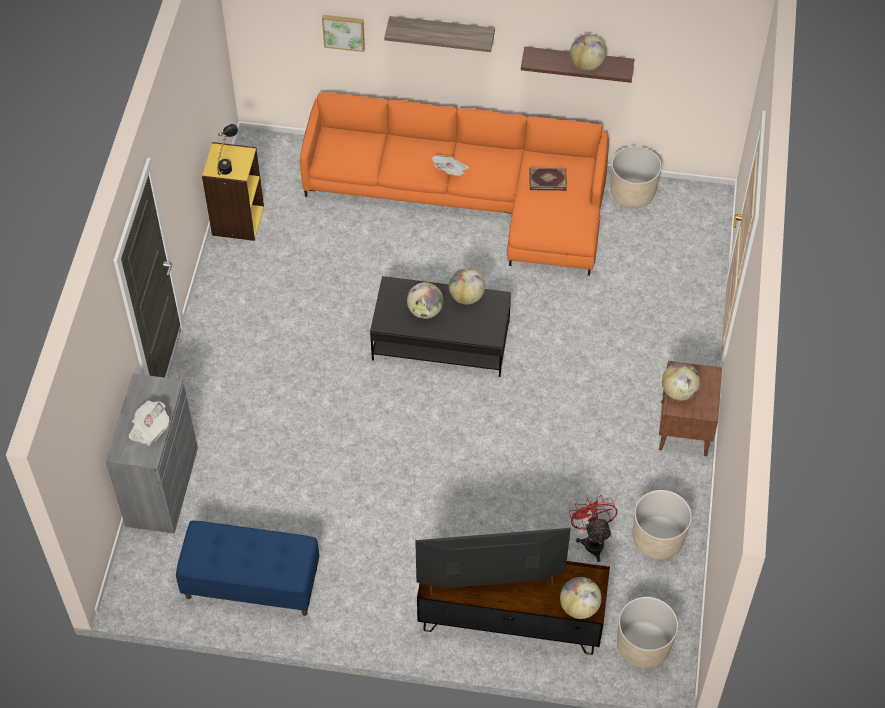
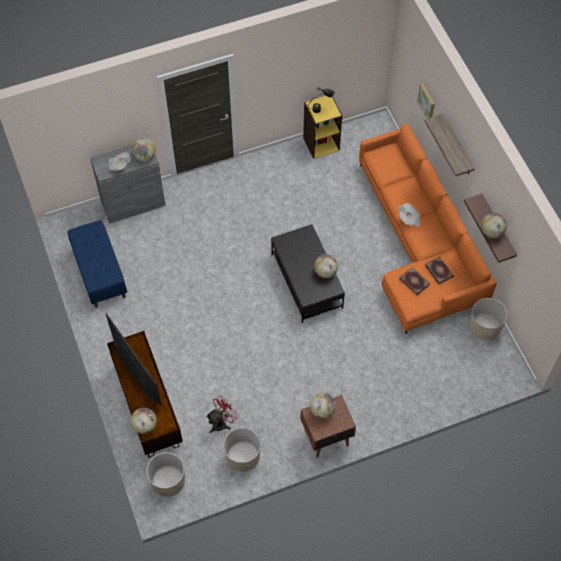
camera: 60 degrees right, 5 degrees up
(425, 311) = (302, 257): globe -> globe (145, 156)
(546, 213) = (414, 282): none -> book

